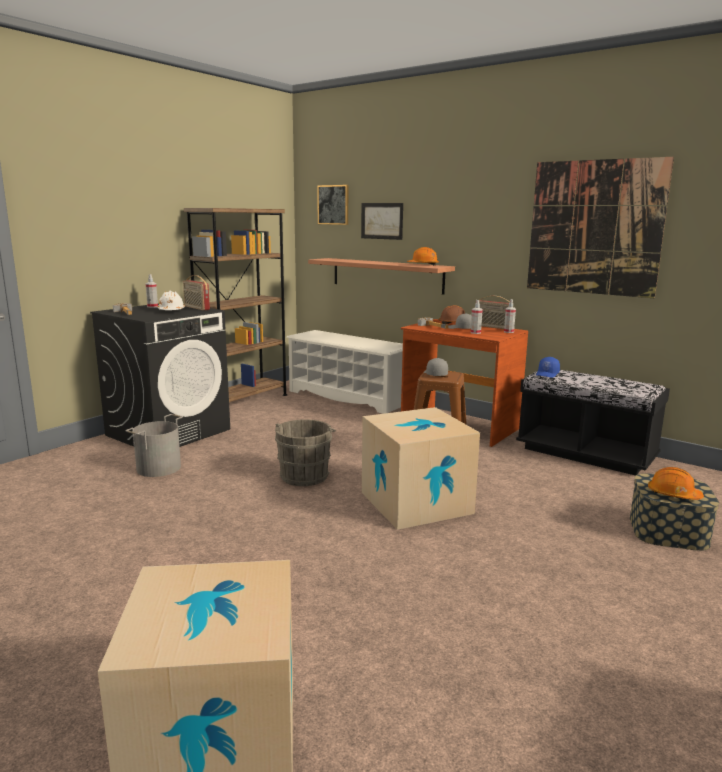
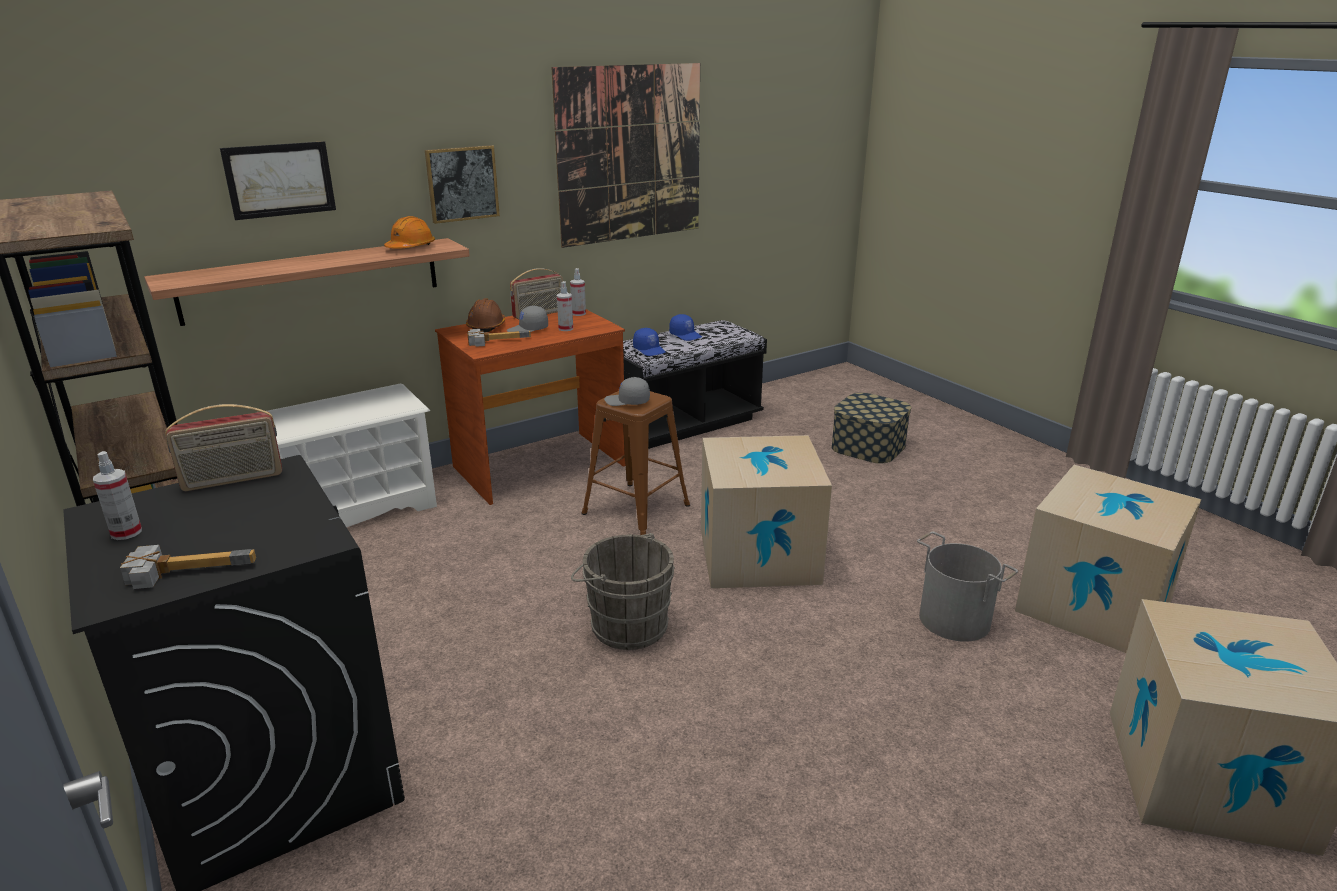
camera: 70 degrees left, 10 degrees up
(158, 468) = (479, 799): grey bucket -> grey bucket (954, 620)
(171, 311) = (235, 510): white hard hat -> none
(333, 205) = (132, 157): picture -> picture (462, 183)
(477, 679) = (1093, 605): none -> cardboard box
(597, 378) = (686, 335): none -> blue cap
(673, 494) = (884, 411): orange hard hat -> none

